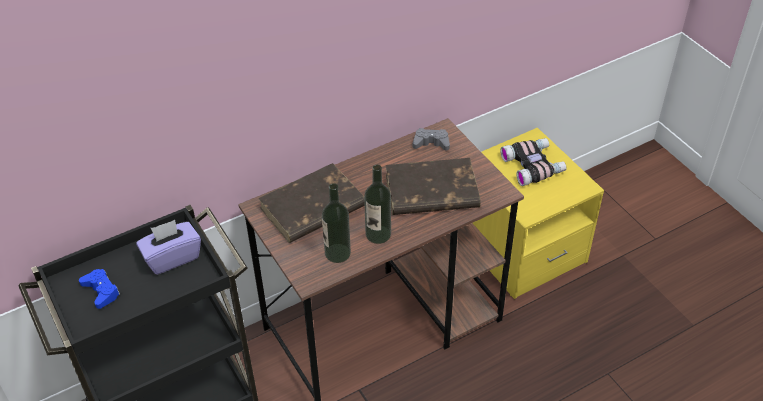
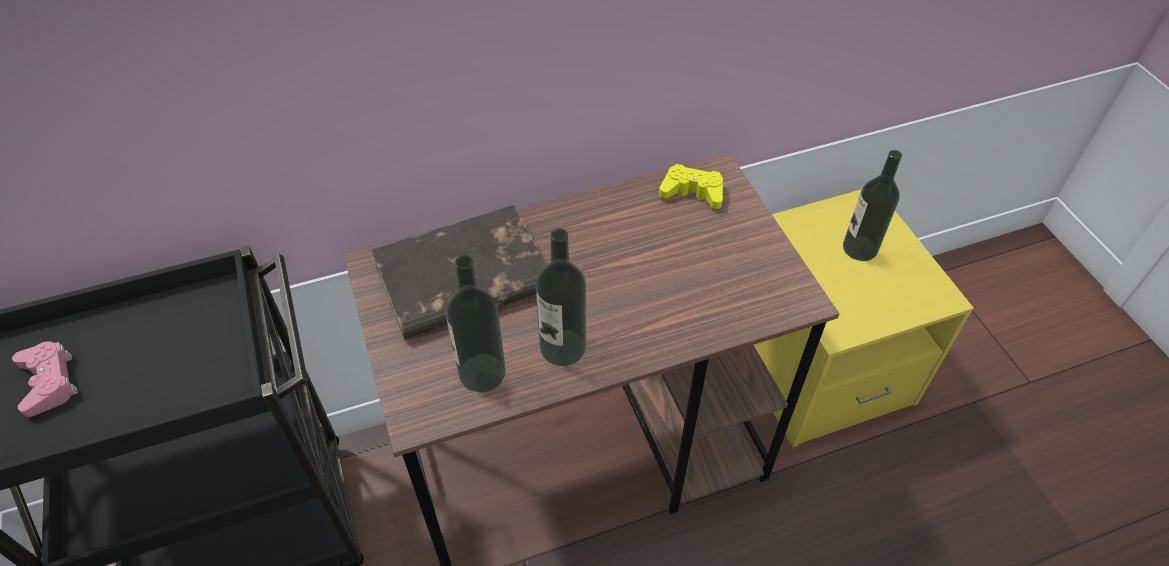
camera: 10 degrees right, 5 degrees up
(101, 291) = (49, 382): blue game controller -> pink game controller
(172, 257) = (192, 336): purple tissue box -> none
(430, 192) = (673, 280): brown book -> none
(431, 143) = (692, 192): grey game controller -> yellow game controller
(533, 165) = (860, 248): binoculars -> bottle

